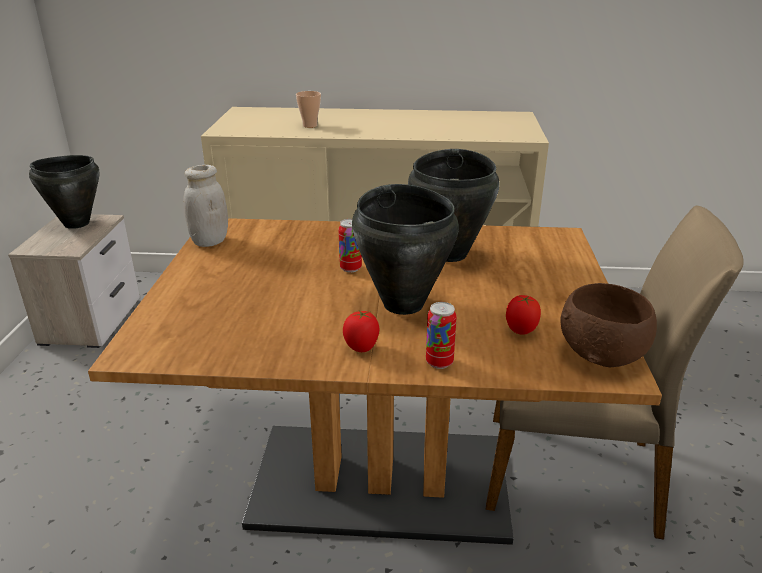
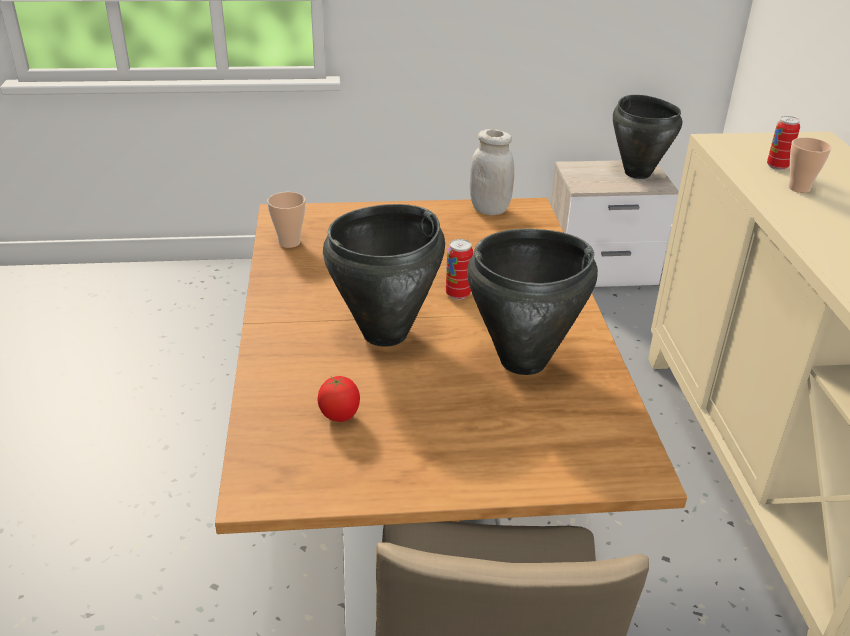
camera: 80 degrees right, 5 degrees up
(207, 349) = (289, 242): none -> cup
(361, 348) = (296, 315): tomato -> none
(439, 362) = (274, 361): can -> can (777, 166)
(603, 355) = (293, 481): brown bowl -> none

